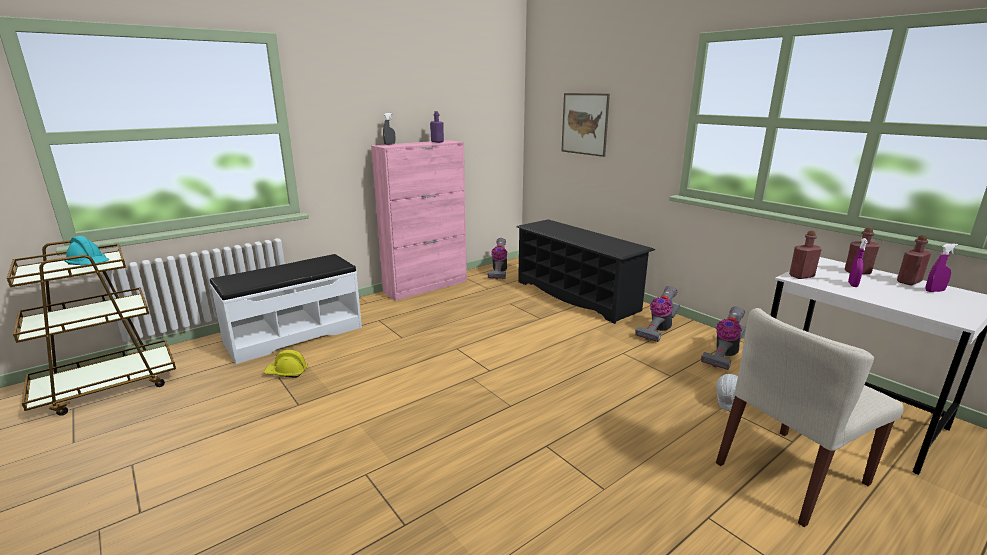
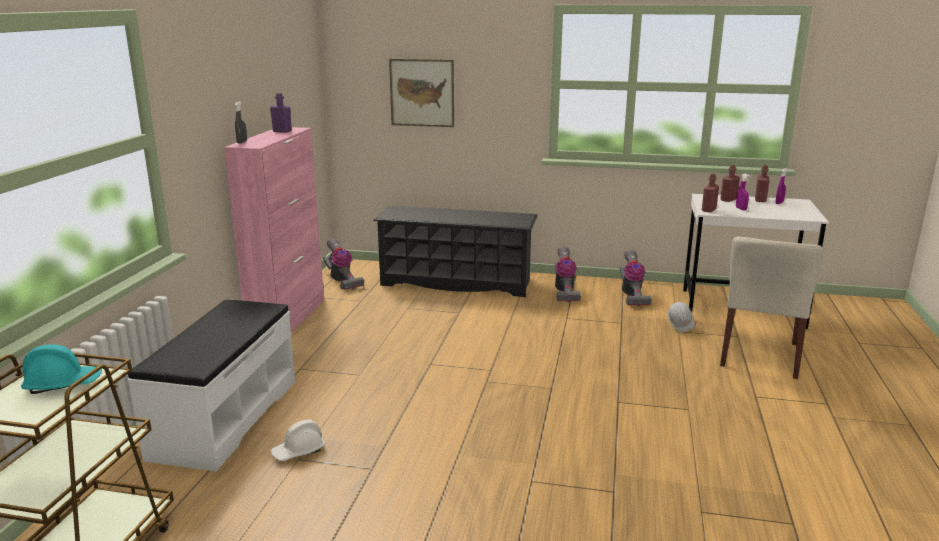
camera: 40 degrees left, 0 degrees up
(287, 372) = (298, 451): yellow hard hat -> white hard hat

